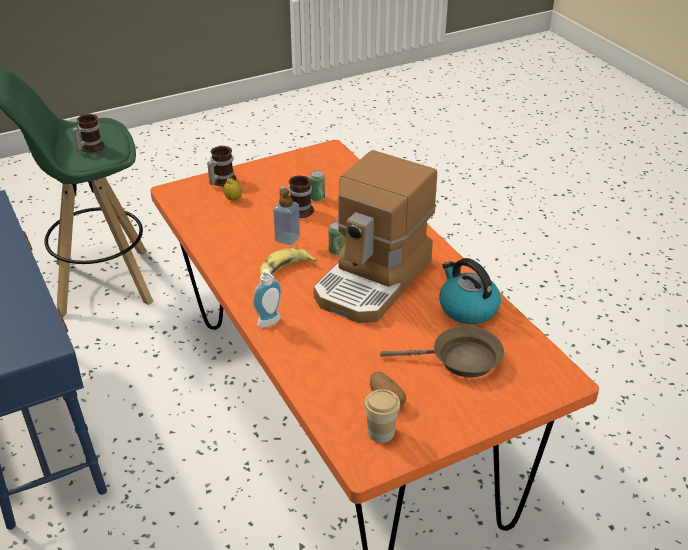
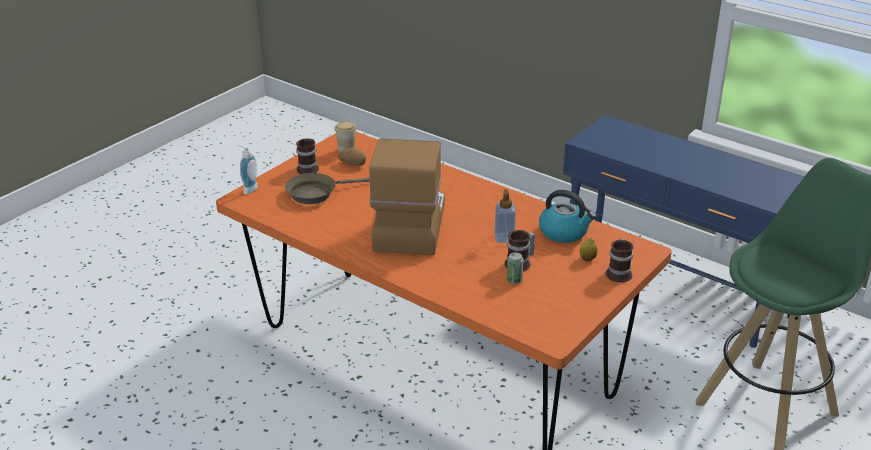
camera: 155 degrees right, 5 degrees down
(89, 147) = (786, 270): mug -> mug (309, 168)
(270, 323) = (459, 182): soap dispenser -> soap dispenser (248, 189)
(284, 271) = (482, 214): banana -> none
(337, 251) = (455, 239): can -> none
(467, 308) = (325, 224): kettle -> kettle (564, 232)

